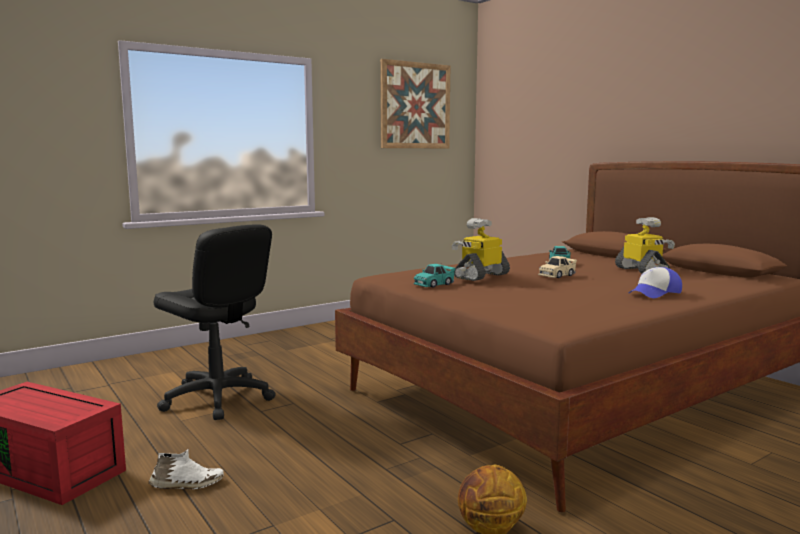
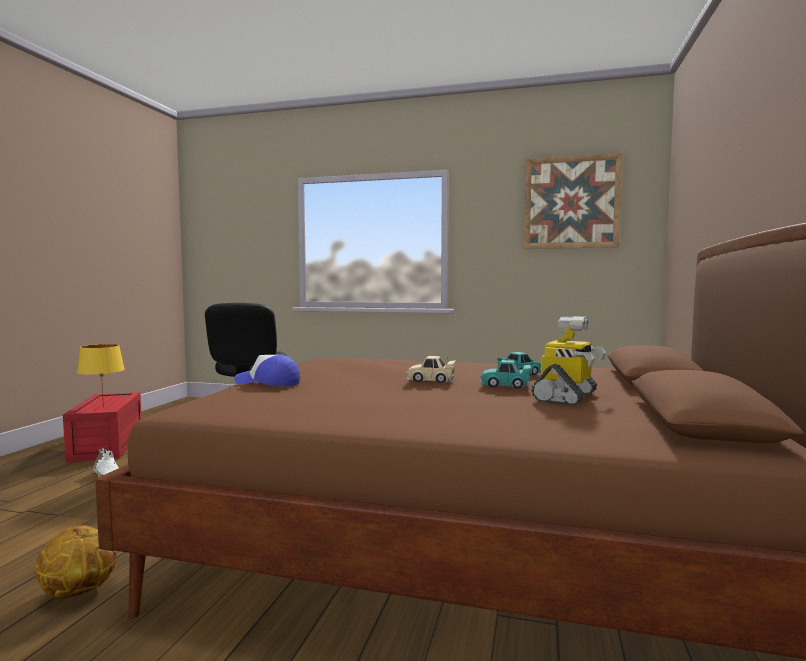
camera: 50 degrees right, 5 degrees down
(68, 408) = (103, 407): none -> yellow table lamp
(434, 284) = (310, 367): turquoise toy car -> turquoise toy car (505, 385)
(480, 276) = (364, 367): toy robot -> none
(655, 293) = (418, 414): cap -> cap (268, 383)

